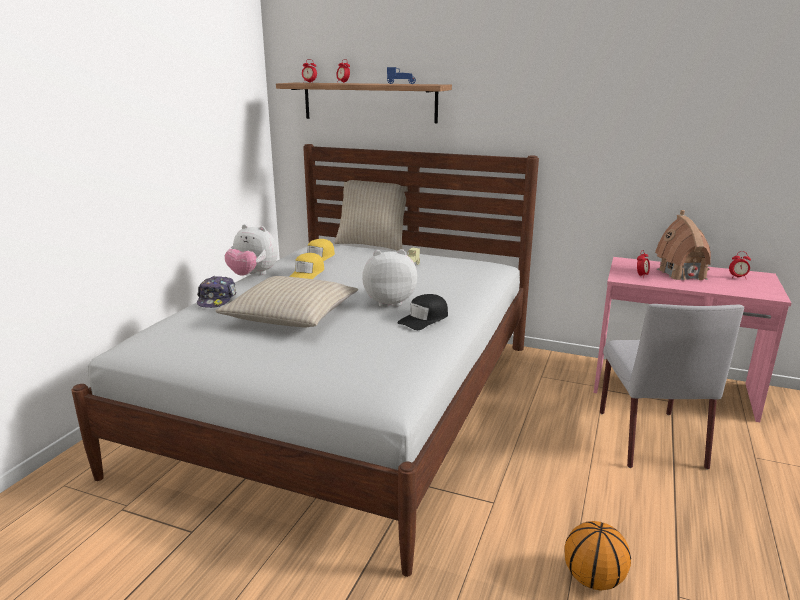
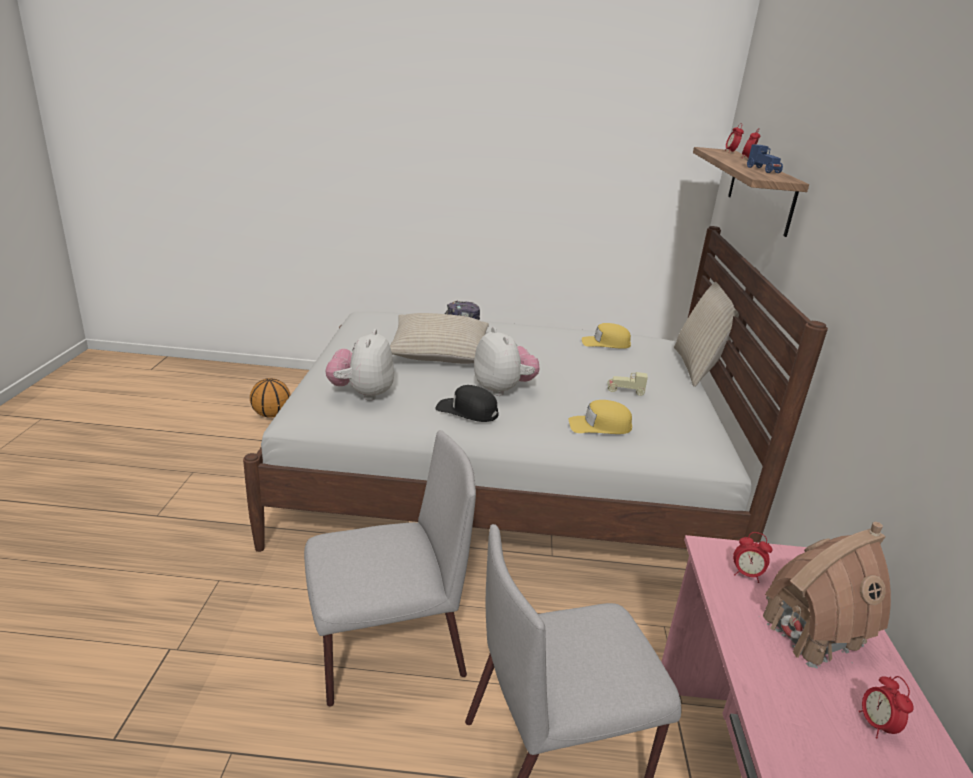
camera: 70 degrees right, 5 degrees up
(253, 275) = (533, 326): plush toy -> plush toy (362, 394)
(307, 274) = (551, 344): yellow cap -> yellow cap (599, 426)
(563, 497) = (385, 651): none -> grey chair
(592, 579) = (255, 675): basketball -> basketball (271, 414)

